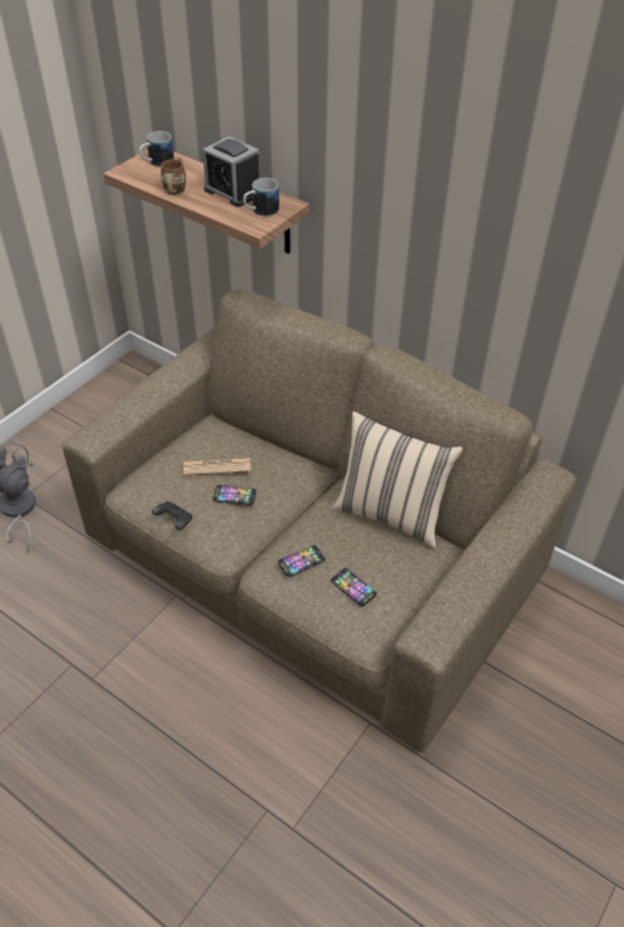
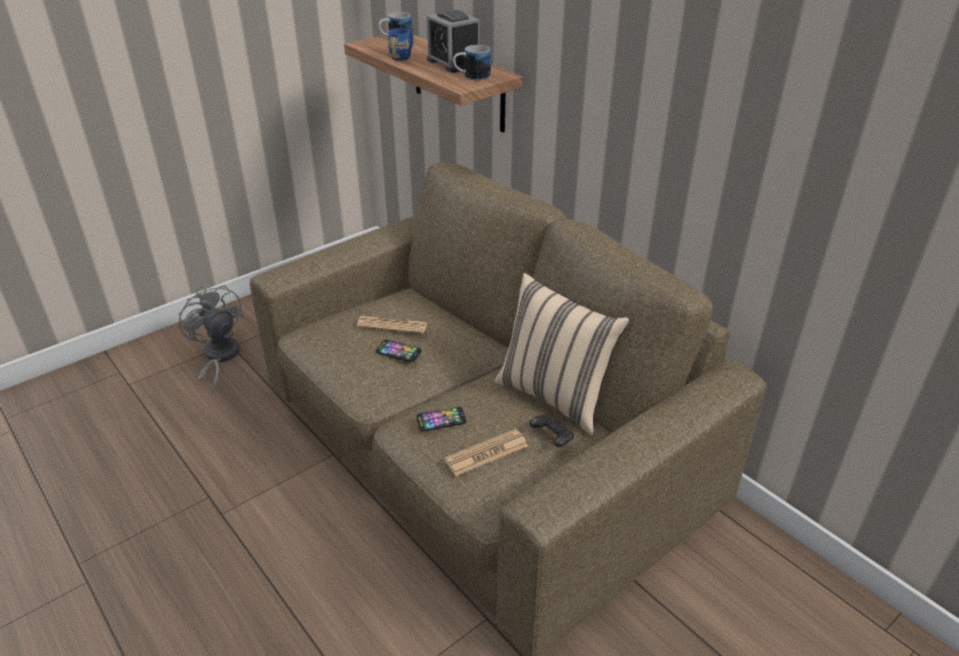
camera: 15 degrees right, 10 degrees down
(174, 520) = (330, 363): black game controller -> black game controller (552, 438)
(176, 187) = (403, 56): brown mug -> blue mug
(353, 587) = (486, 453): phone -> newspaper

